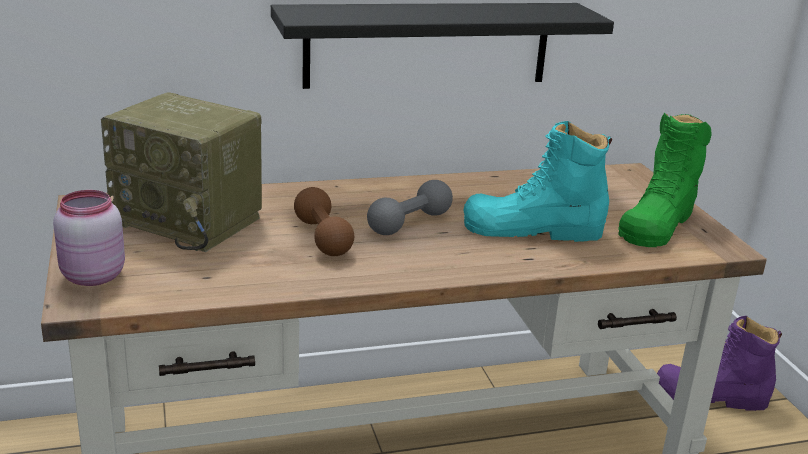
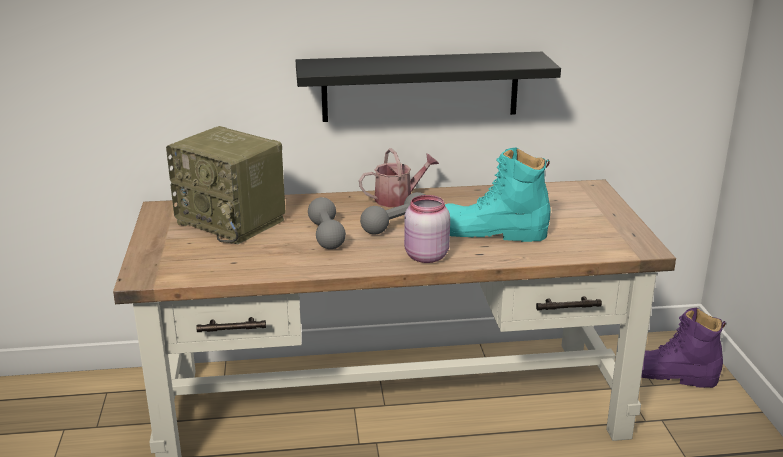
camera: 10 degrees right, 0 degrees up
(91, 277) = (153, 260): pink jar -> pink jar (425, 256)
(322, 237) = (326, 235): brown dumbbell -> grey dumbbell
(400, 188) = (398, 199): none -> watering can
(658, 223) = (597, 228): green boot -> none

